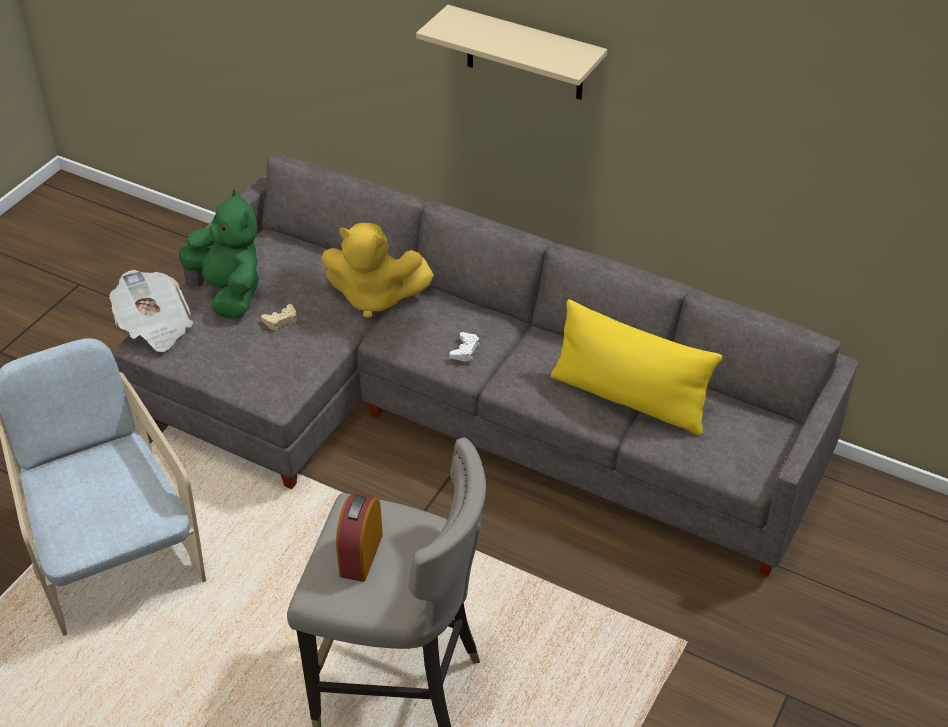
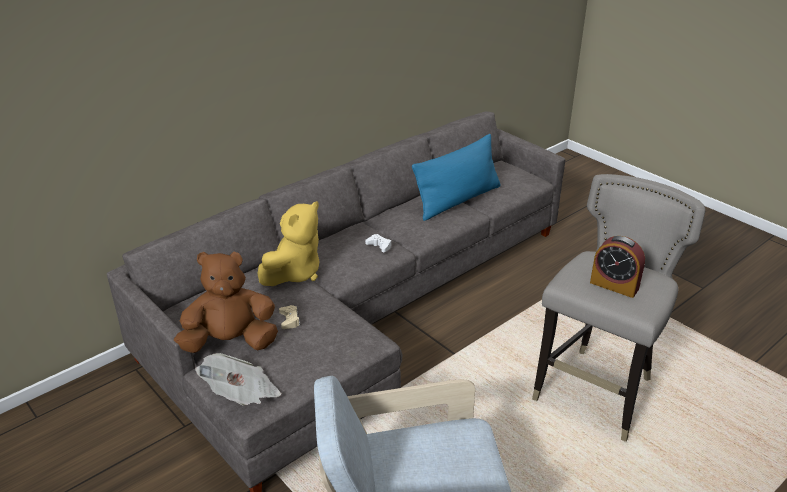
camera: 70 degrees left, 10 degrees down
(229, 292) = (230, 342): green plush toy -> brown plush toy
(525, 54) = (288, 42): beige shelf -> none
(629, 398) = (458, 200): yellow pillow -> blue pillow

